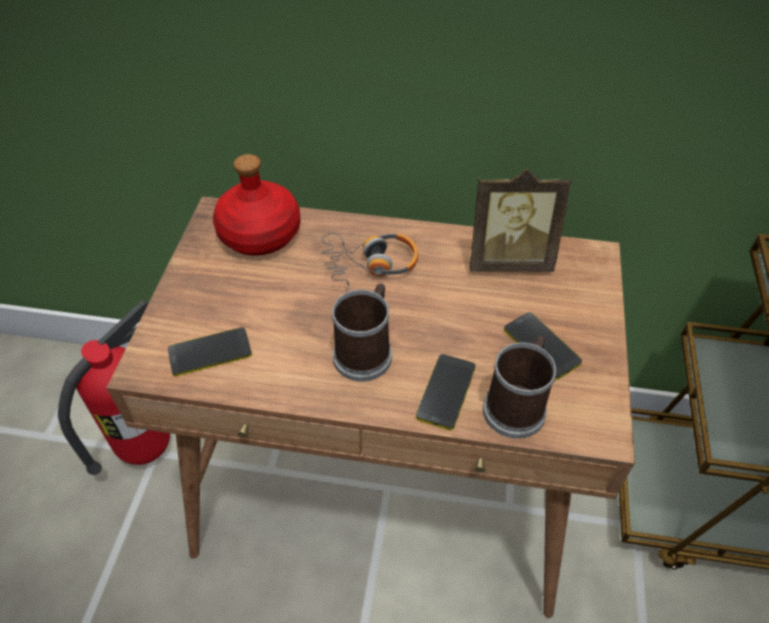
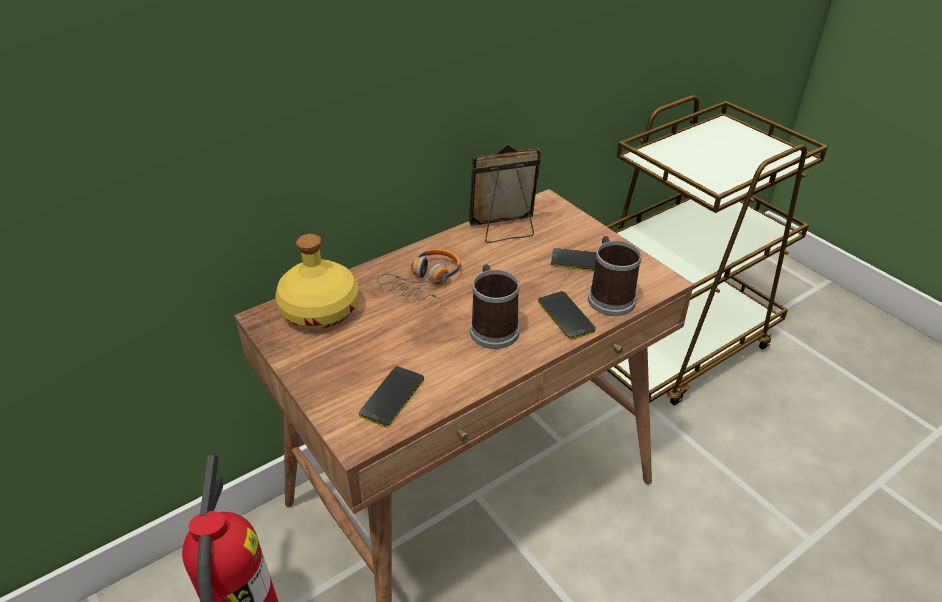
camera: 45 degrees left, 10 degrees down
(260, 234) = (321, 310): red bottle -> yellow bottle
(509, 260) = (504, 230): picture frame -> picture frame turned 150 degrees counterclockwise

